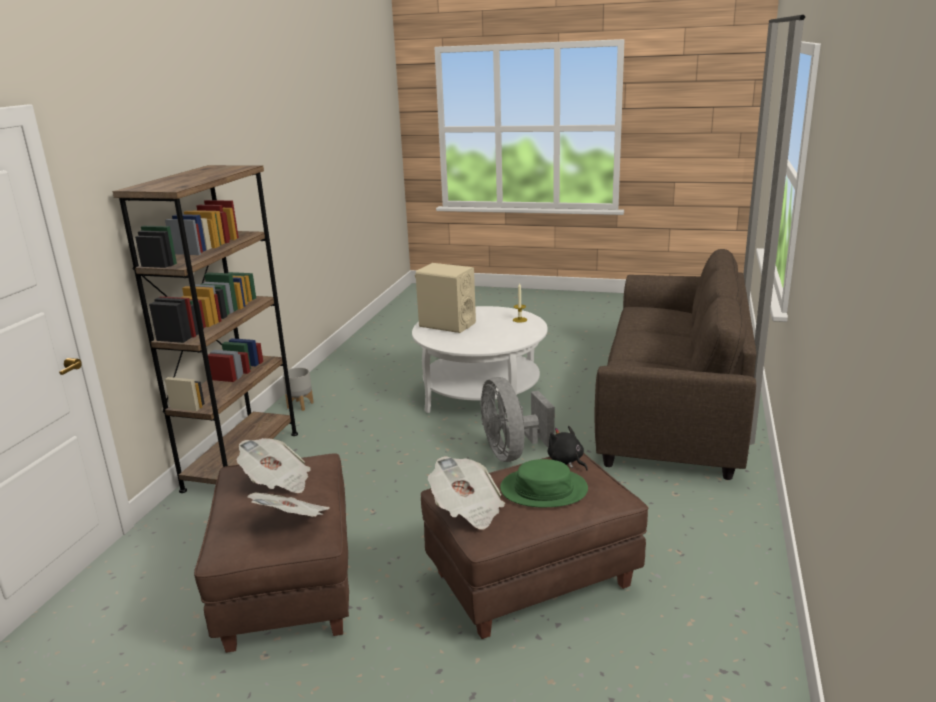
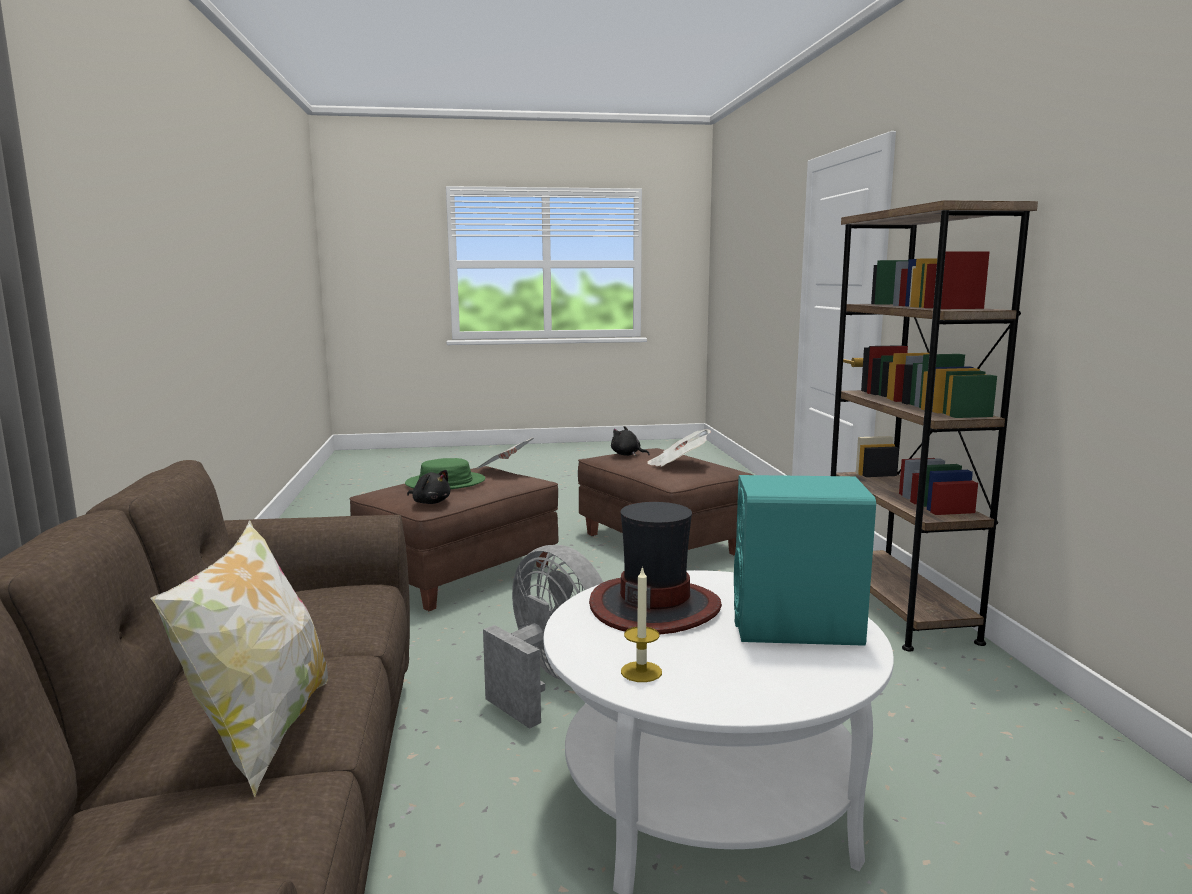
camera: 155 degrees right, 10 degrees down
(293, 521) = (627, 455): newspaper -> black plush toy
(300, 405) = (1011, 697): grey planter -> none
(447, 325) = (796, 626): beige speaker -> turquoise speaker
(490, 338) = (655, 606): none -> hat
(648, 333) = (262, 732): none -> pillow

